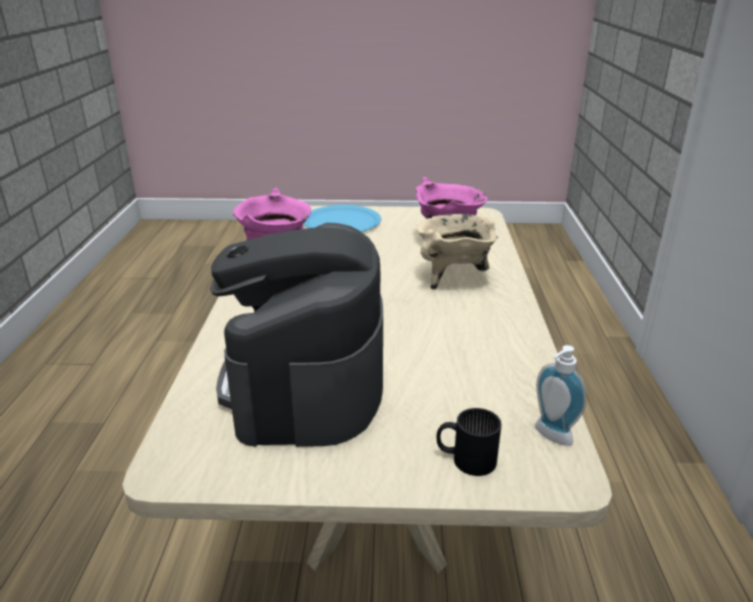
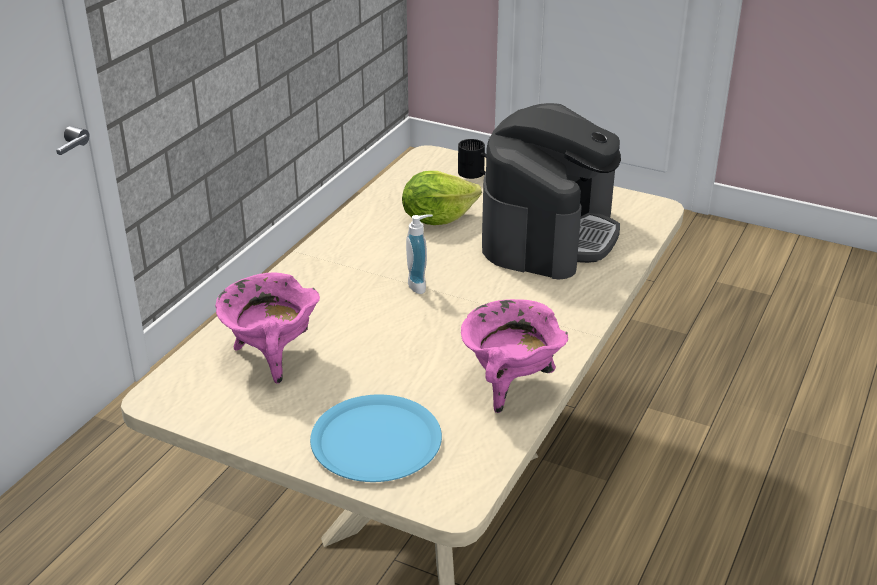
camera: 155 degrees left, 5 degrees up
(445, 369) = (437, 218): none -> lettuce
(454, 278) = (334, 296): beige cooking pot -> none
(550, 436) = (414, 171): soap dispenser -> soap dispenser (420, 285)

